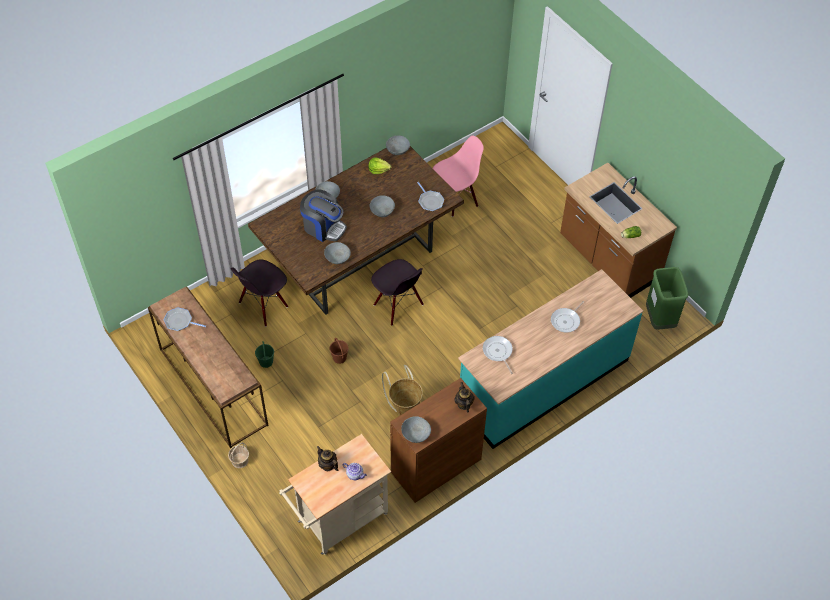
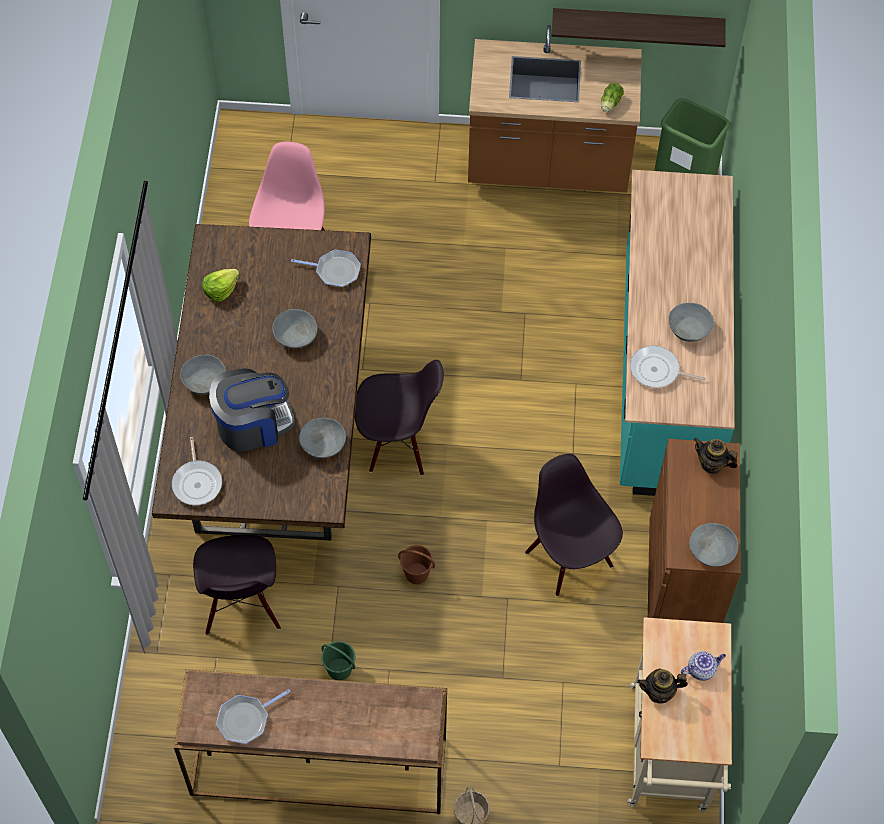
camera: 50 degrees left, 5 degrees up
(398, 150) = (210, 244): grey bowl -> grey bowl (689, 329)
(404, 412) = (570, 558): basket -> black chair
(566, 321) = (676, 263): frying pan -> frying pan (197, 482)
(679, 211) = (637, 26): none -> shelf

